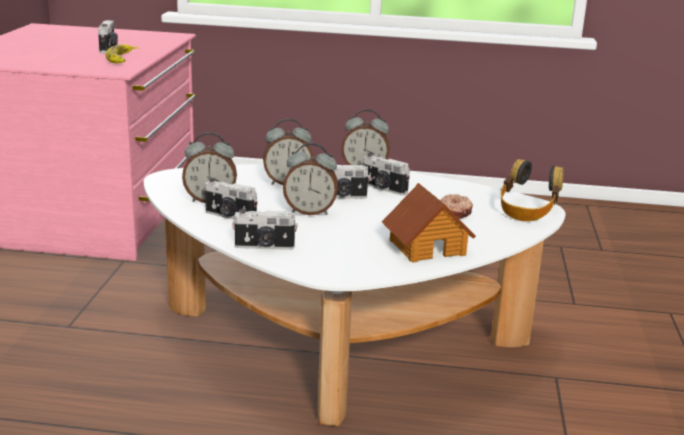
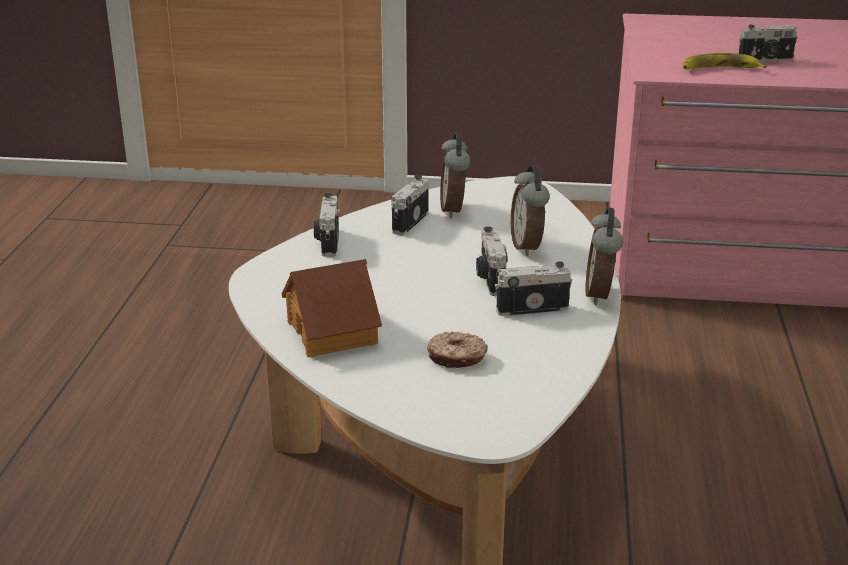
camera: 90 degrees right, 5 degrees up
(310, 212) = (432, 262): alarm clock -> none
(383, 189) = (531, 308): camera -> camera turned 45 degrees clockwise
(527, 211) = (475, 420): headphones -> none

